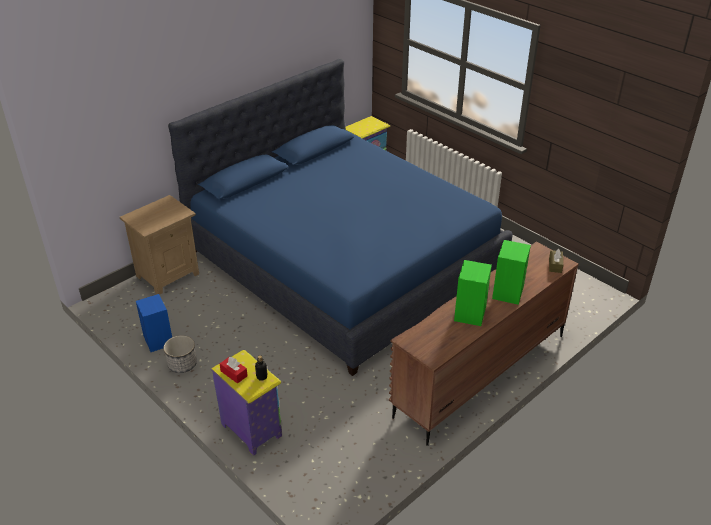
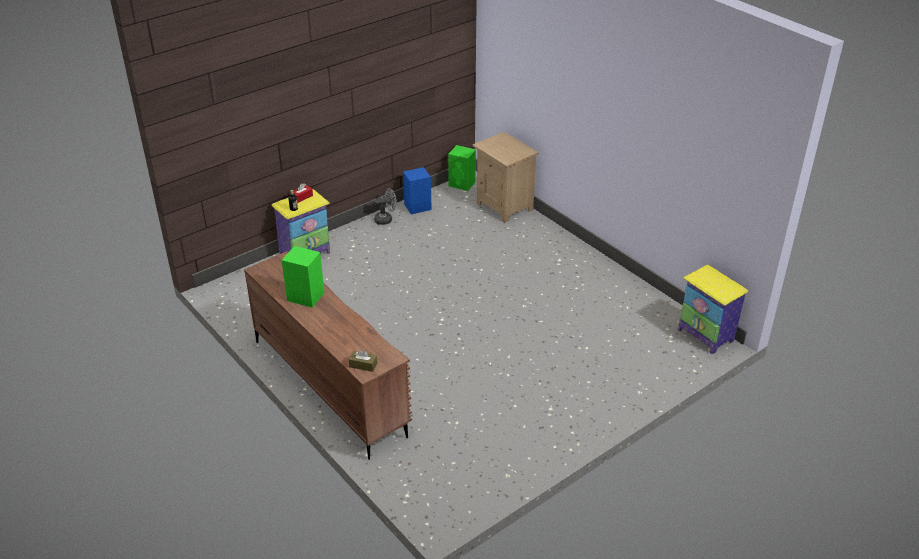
camera: 95 degrees right, 0 degrees up
(182, 364) = (386, 219): planter -> grey fan
(343, 261) = (519, 309): blue bed -> none
(508, 292) = (329, 324): green speaker -> green speaker (462, 184)

